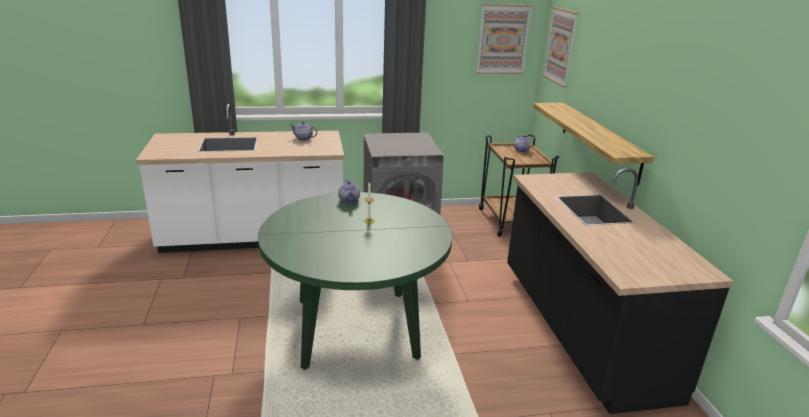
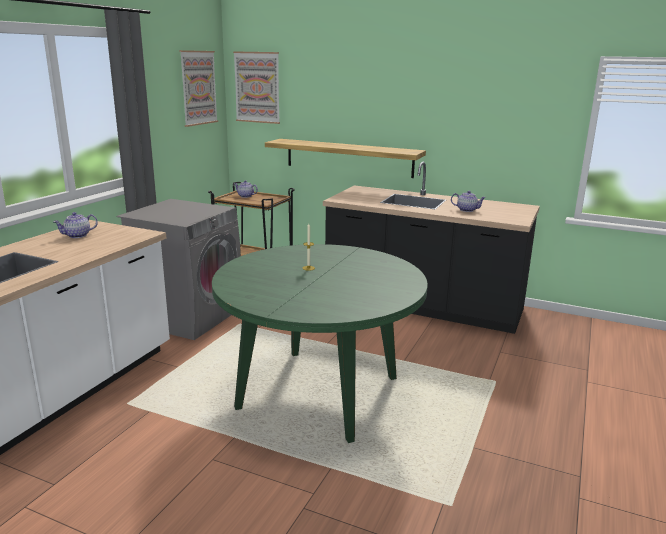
camera: 55 degrees left, 5 degrees down
(349, 200) = (250, 264): teapot -> teapot (467, 210)

